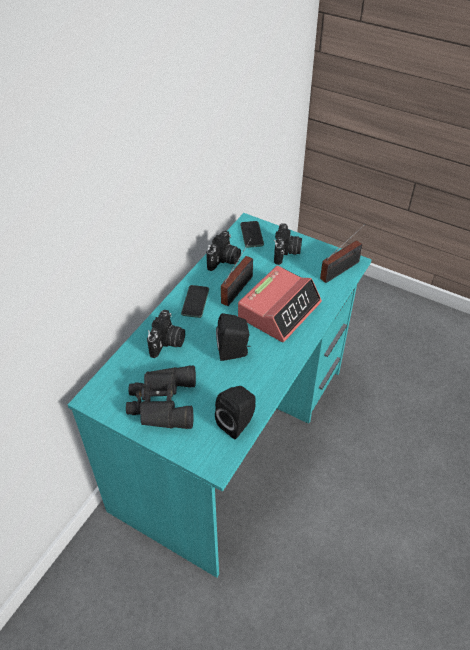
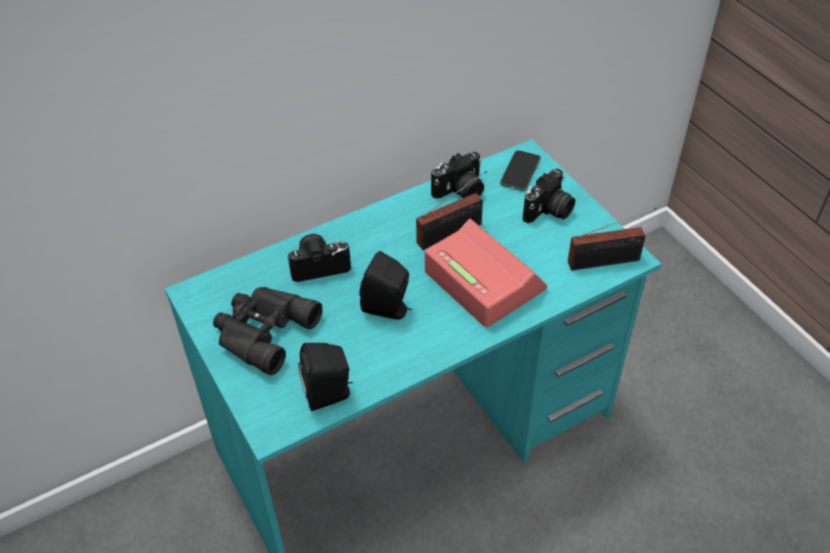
camera: 30 degrees right, 0 degrees up
(167, 343) = (319, 265): camera -> camera turned 150 degrees counterclockwise
(195, 302) = (387, 229): phone -> none
(279, 310) = (483, 280): alarm clock -> alarm clock turned 105 degrees counterclockwise

